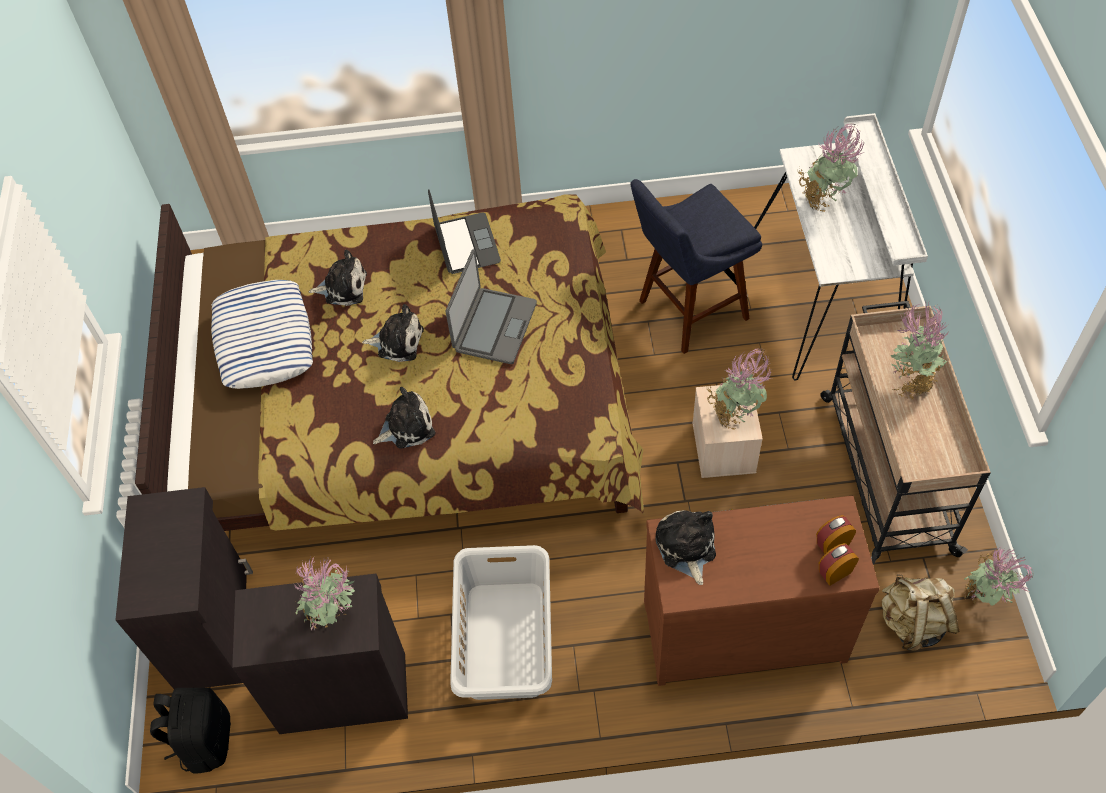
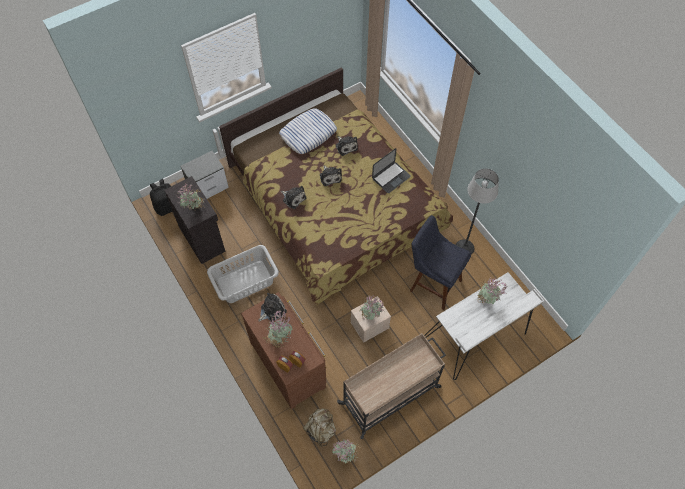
camera: 60 degrees right, 5 degrees up
(214, 627) = (208, 187): black cabinet -> nightstand
(494, 326) = (354, 206): laptop -> none
(639, 236) = (464, 248): none -> floor lamp
(910, 381) = (403, 370): potted plant -> potted plant (279, 338)

